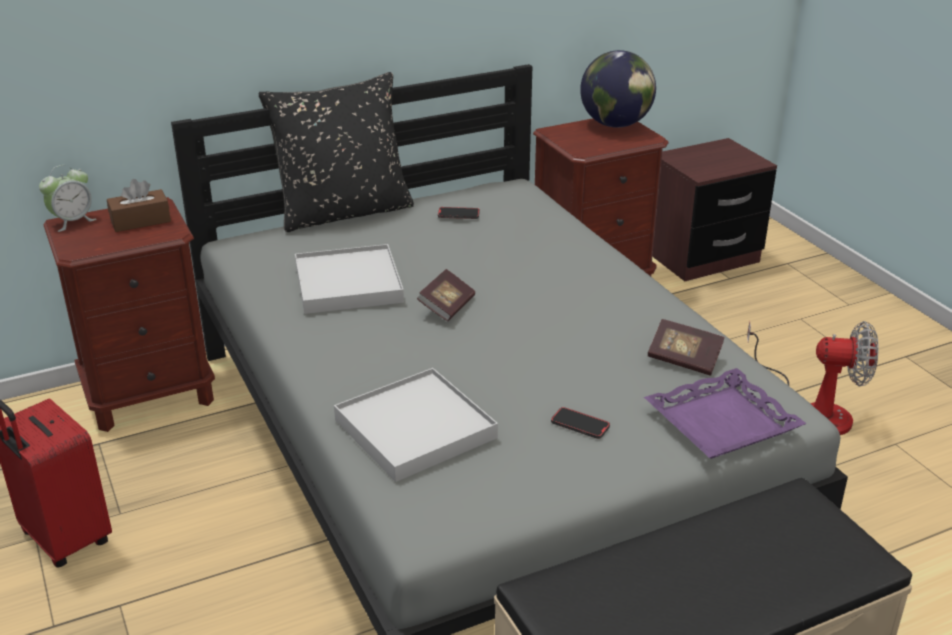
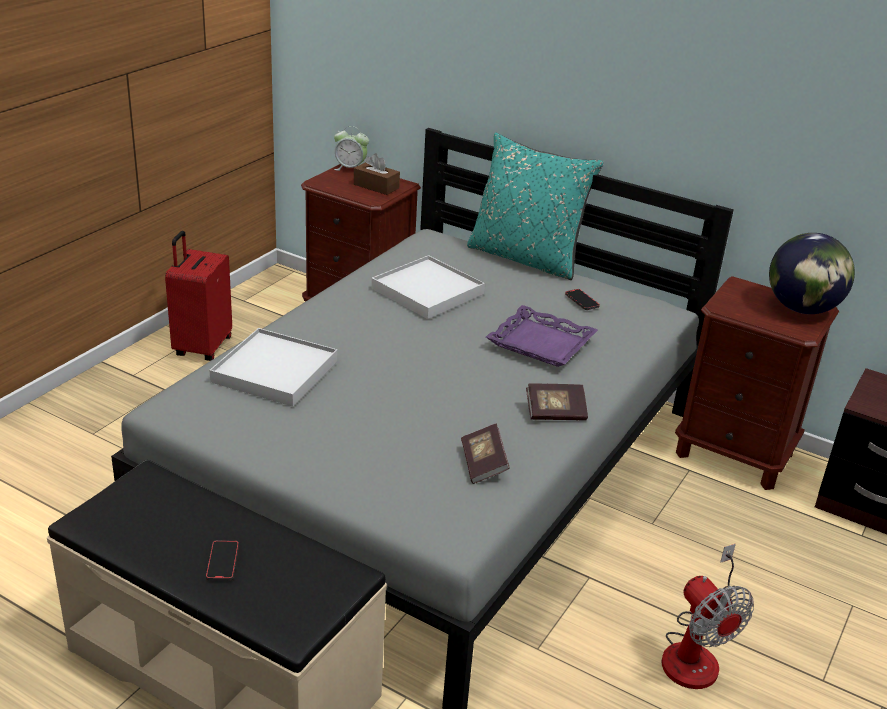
camera: 55 degrees right, 0 degrees up
(344, 212) = (525, 258): black pillow -> turquoise pillow
(447, 307) = (439, 337): book -> book (555, 413)
(580, 425) = (343, 438): phone -> phone (222, 562)
(721, 422) = (408, 504): purple tray -> purple tray (541, 343)

